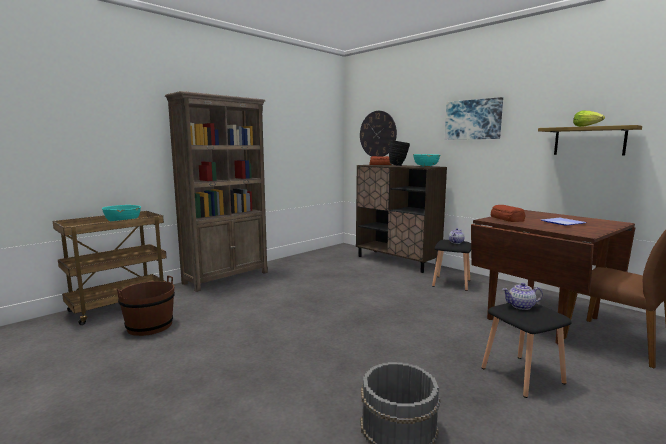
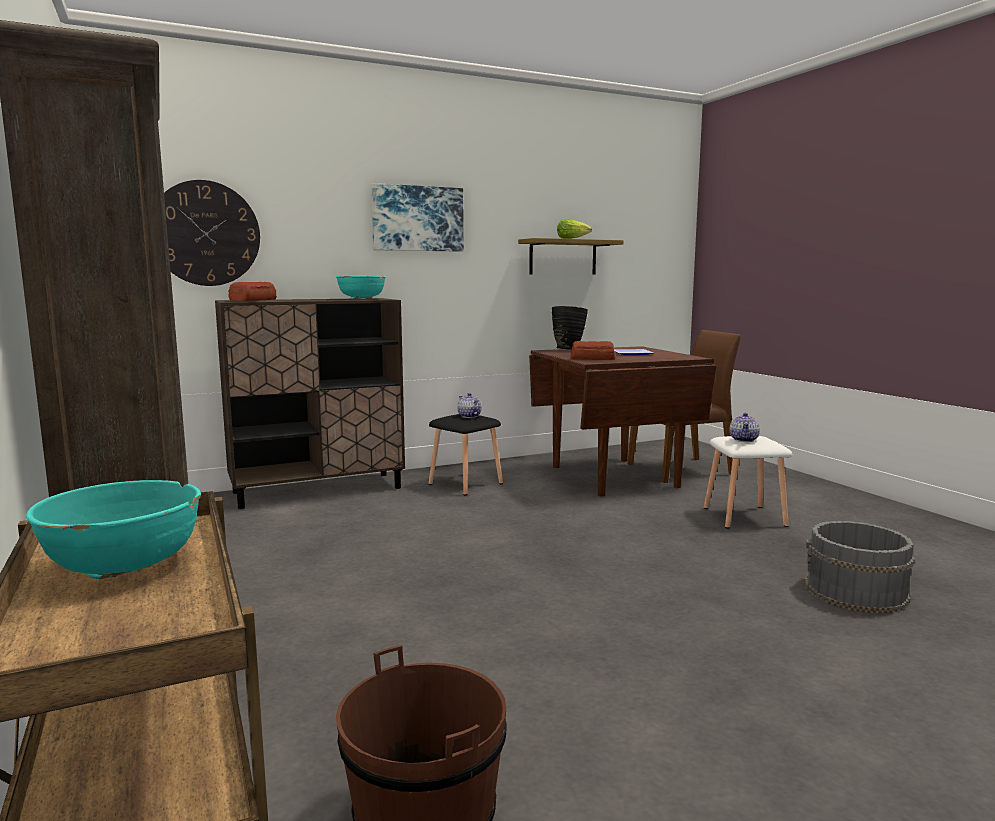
camera: 70 degrees left, 0 degrees up
(399, 166) = (315, 300): black vase -> black vase (568, 349)
(523, 376) = (745, 516): black stool -> white stool

